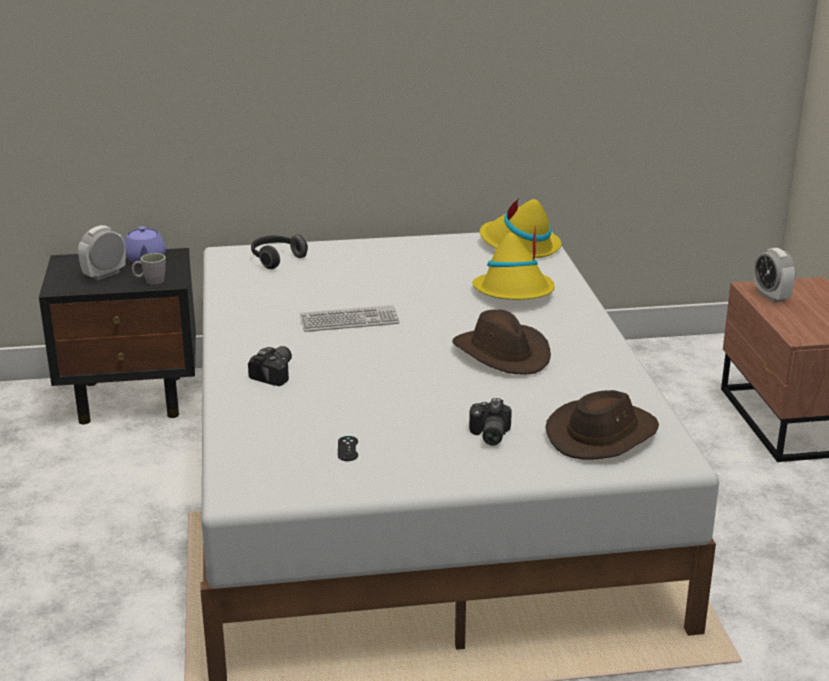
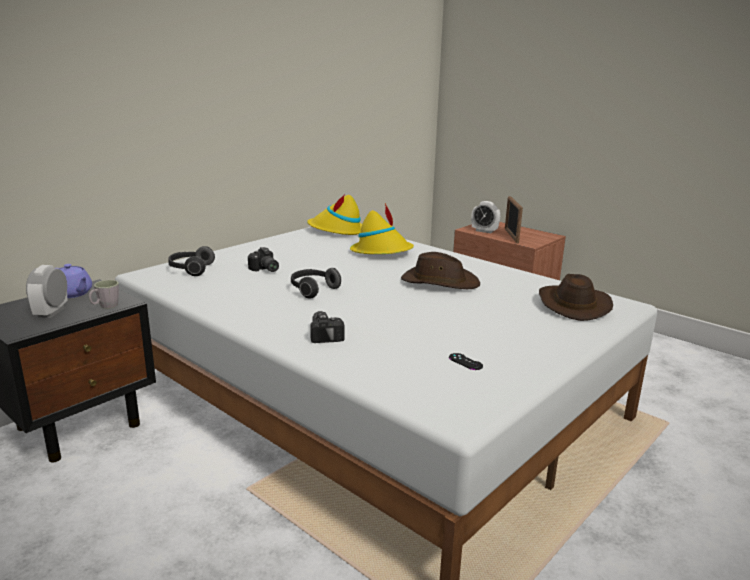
camera: 40 degrees left, 5 degrees down
(349, 320) = (313, 290): keyboard -> headphones
(488, 435) = (523, 325): camera -> camera (264, 270)
(797, 316) = (511, 236): none -> picture frame

